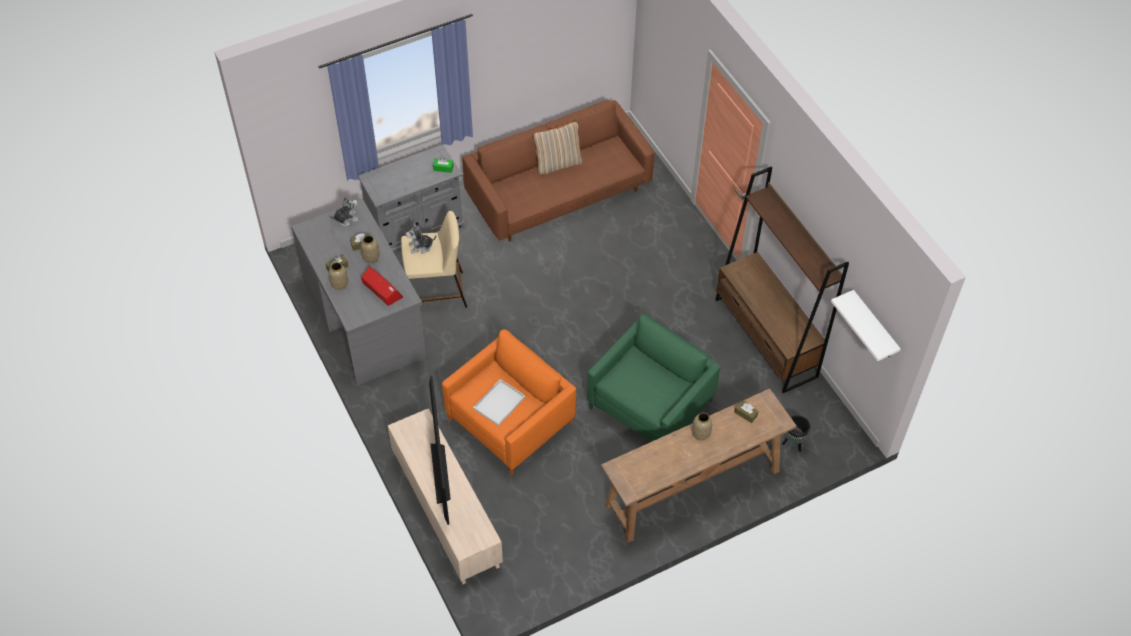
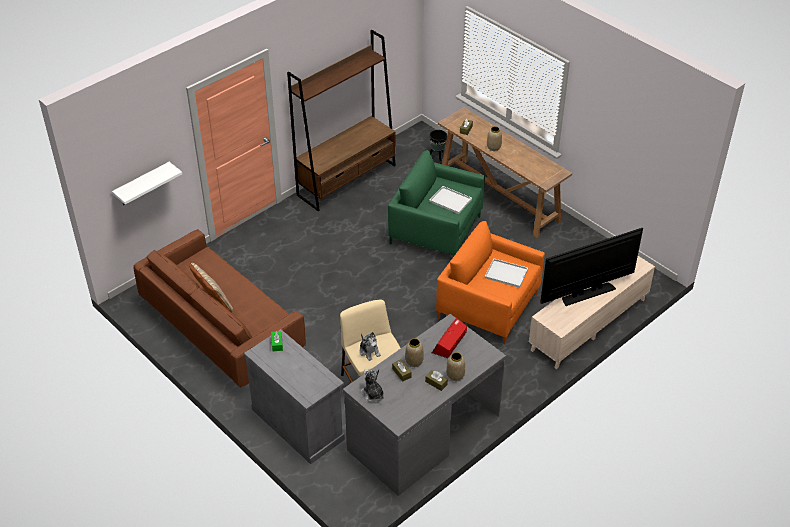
camera: 105 degrees left, 10 degrees down
(640, 383) = (449, 200): none -> white tray
(874, 326) = (397, 44): white shelf -> white shelf (142, 184)

